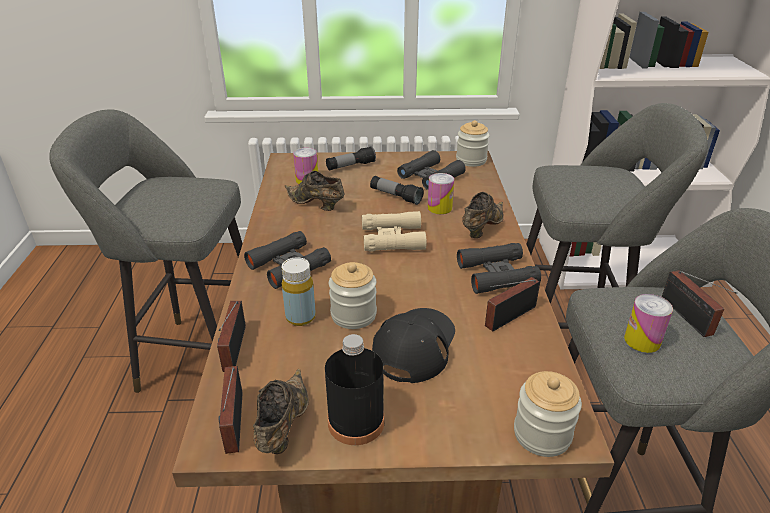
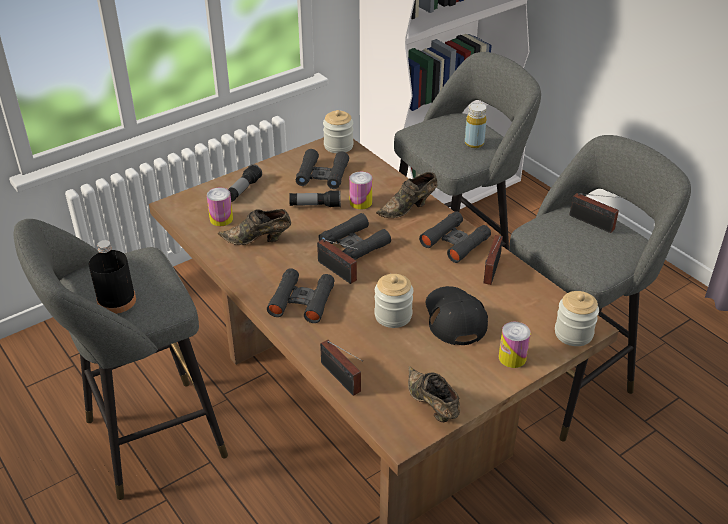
camera: 35 degrees left, 5 degrees up
(233, 425) = (401, 421): radio -> radio (338, 272)
(300, 317) = (359, 334): yellow bottle -> yellow bottle (474, 143)
(356, 422) = (470, 380): black bottle -> black bottle (116, 301)
(392, 238) = (354, 244): beige binoculars -> black binoculars
(481, 228) = (409, 208): brown shoe -> brown shoe turned 120 degrees counterclockwise
(642, 340) = (581, 250): can -> can (512, 358)

